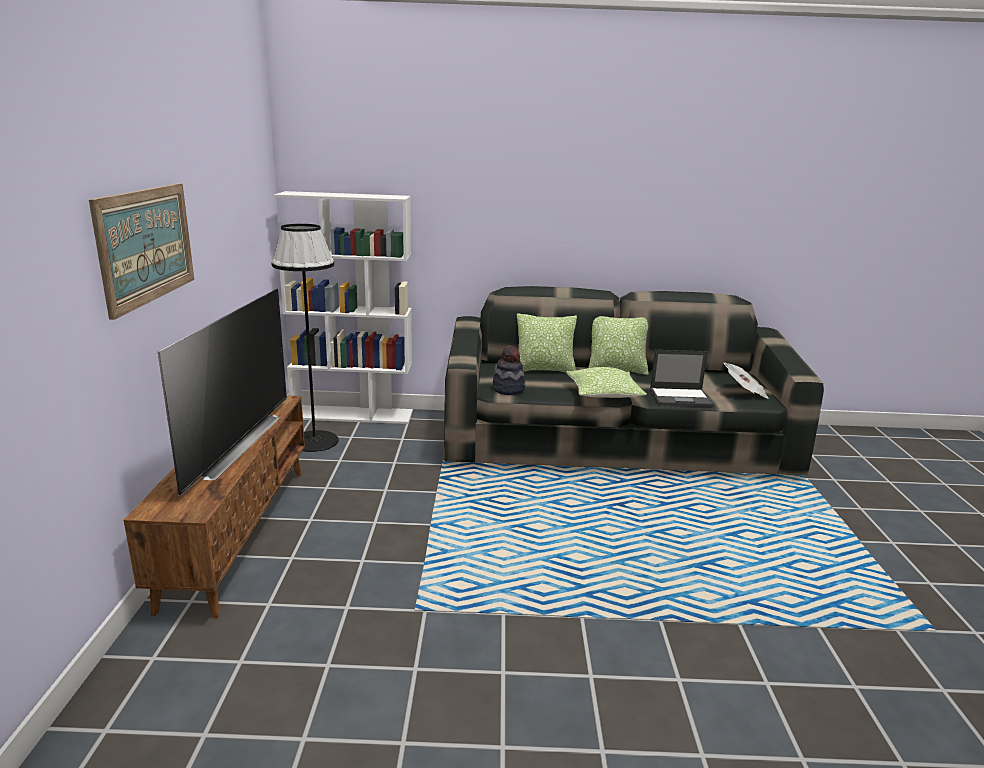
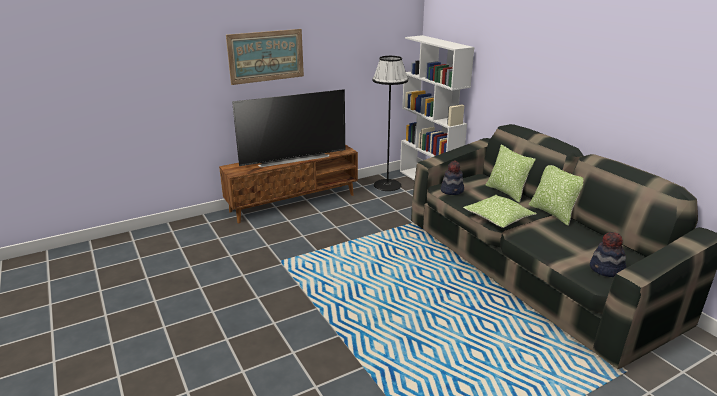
camera: 60 degrees right, 5 degrees up
(681, 397) = (543, 246): laptop -> none
(744, 392) = (606, 270): newspaper -> hat

